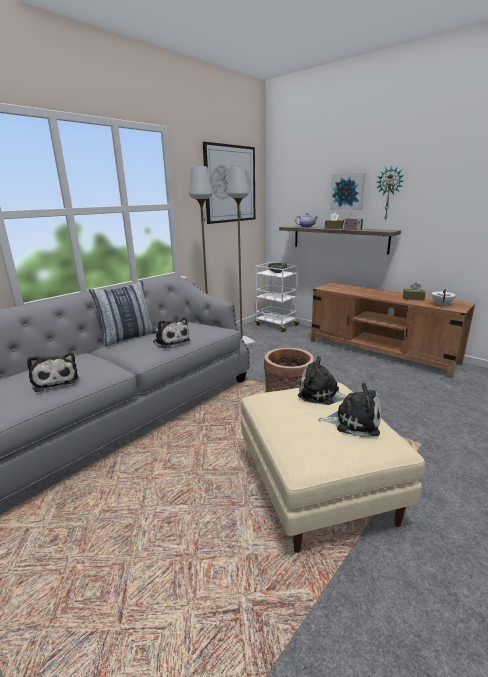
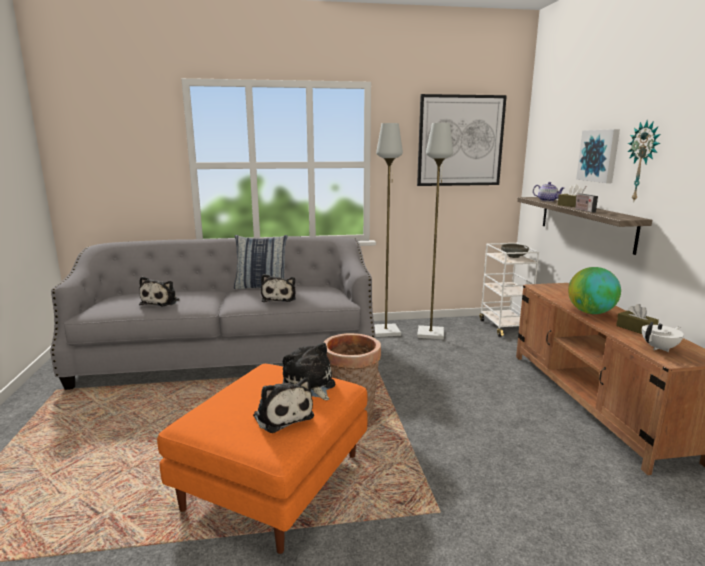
camera: 40 degrees right, 5 degrees down
(315, 485) = (275, 479): beige ottoman -> orange ottoman
(378, 295) = (590, 312): none -> globe

